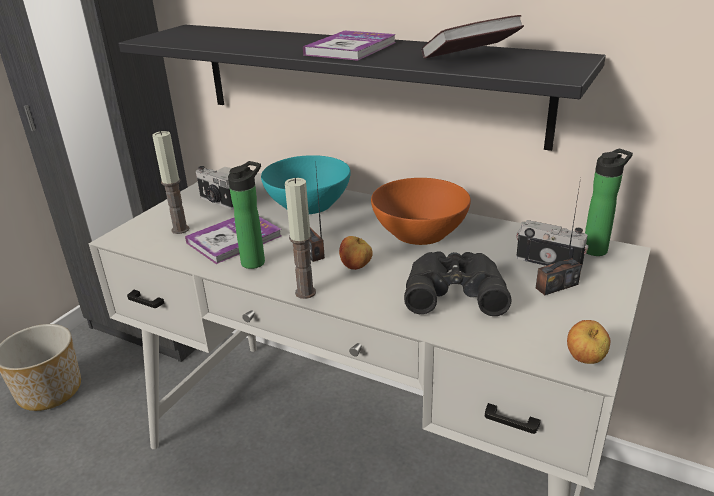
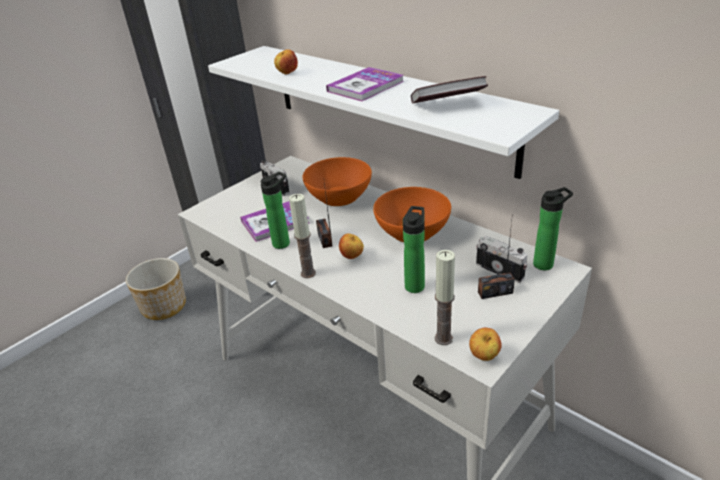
camera: 15 degrees right, 5 degrees up
(180, 229) = (241, 209): candle -> candle (443, 338)
(237, 44) = (287, 73): none -> apple
(309, 203) = (339, 196): turquoise bowl -> orange bowl
(363, 81) = (385, 105): black shelf -> white shelf
(454, 289) = (415, 284): black binoculars -> bottle

